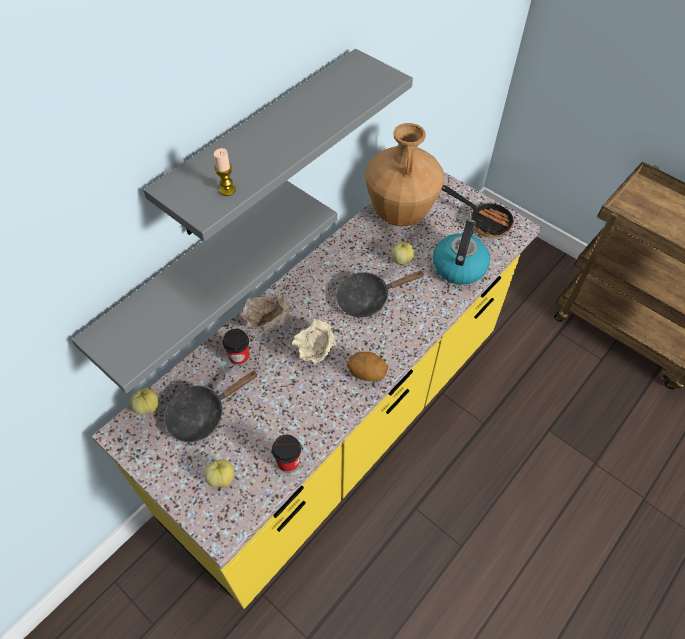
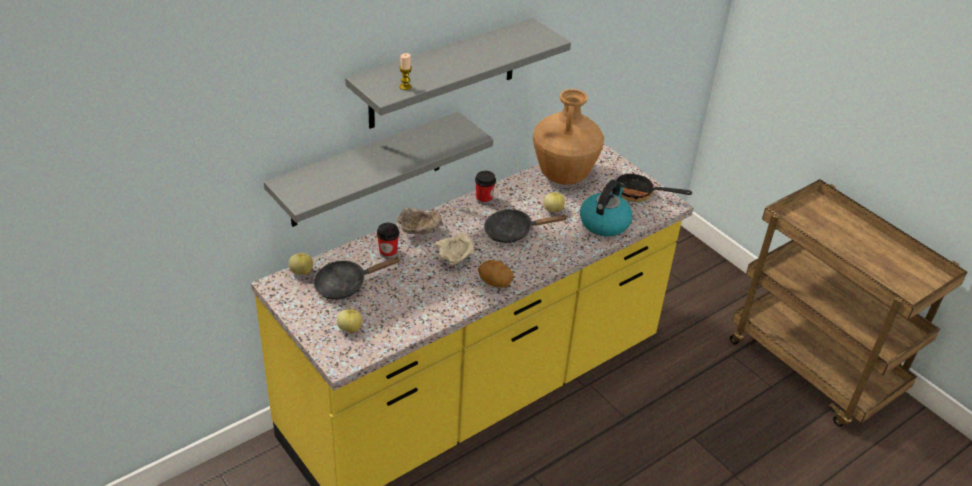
camera: 10 degrees right, 15 degrees down
(288, 462) = (409, 329): cup -> cup (484, 199)
(483, 221) = (640, 194): frying pan -> frying pan turned 150 degrees clockwise

